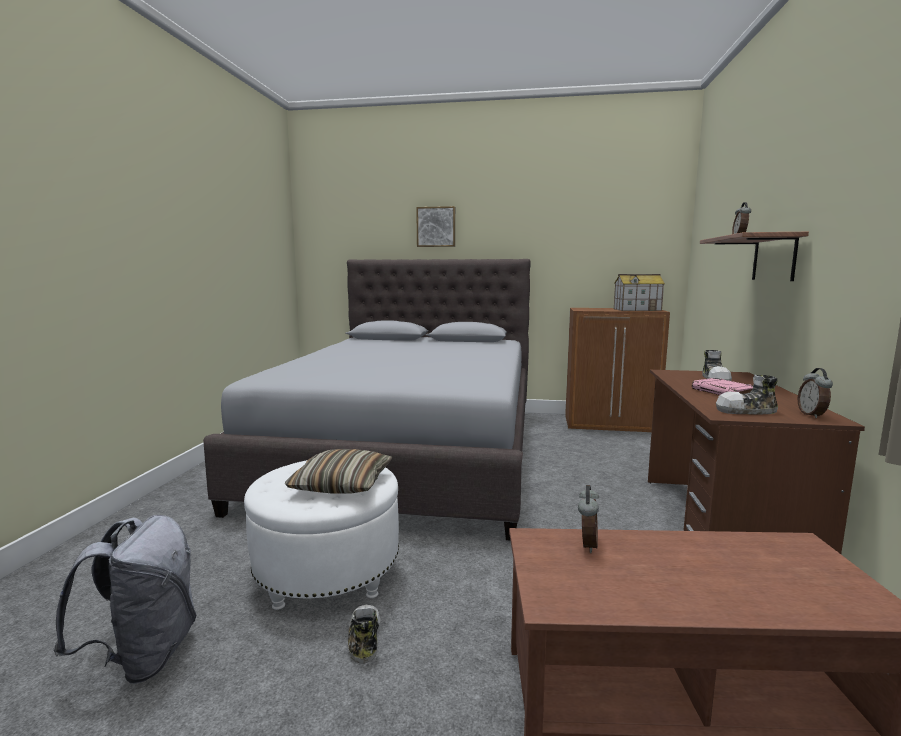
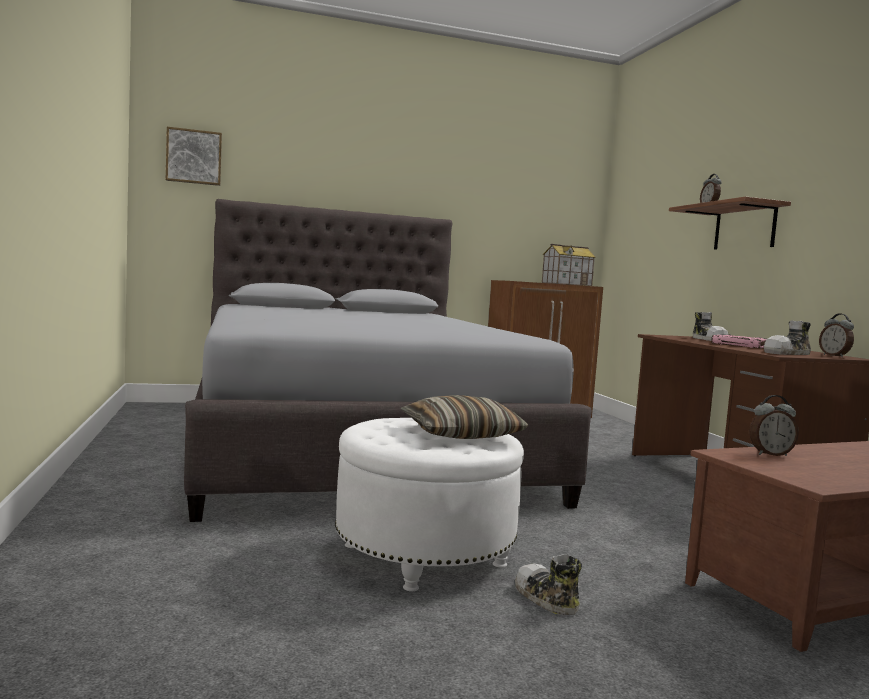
camera: 25 degrees left, 5 degrees down
(144, 656) = (315, 654): grey backpack -> none
(436, 227) = (337, 170): picture -> picture (194, 157)
(586, 545) = (770, 454): alarm clock -> alarm clock turned 90 degrees clockwise

